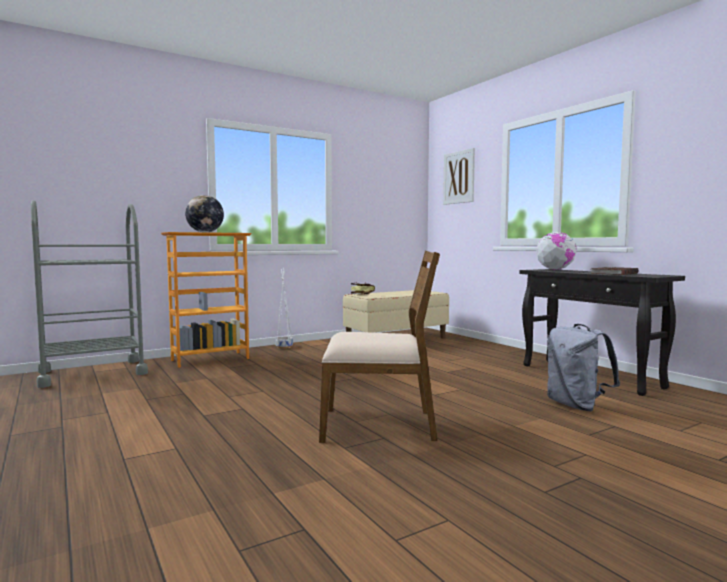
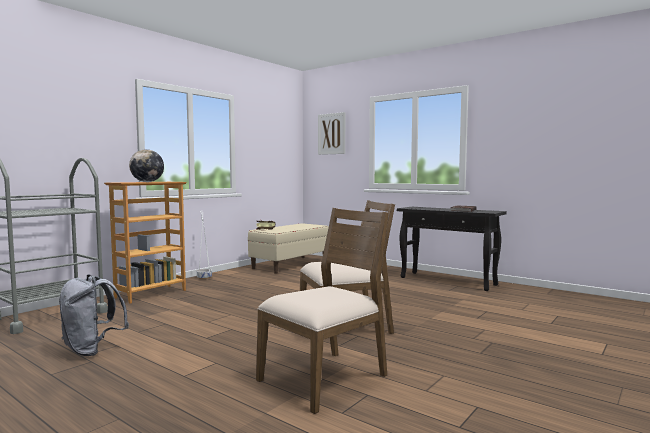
camera: 20 degrees left, 0 degrees up
(275, 492) = (325, 378): none -> brown chair
(555, 269) = (418, 207): globe -> none
(577, 406) = (456, 301): grey backpack -> grey backpack (92, 350)

